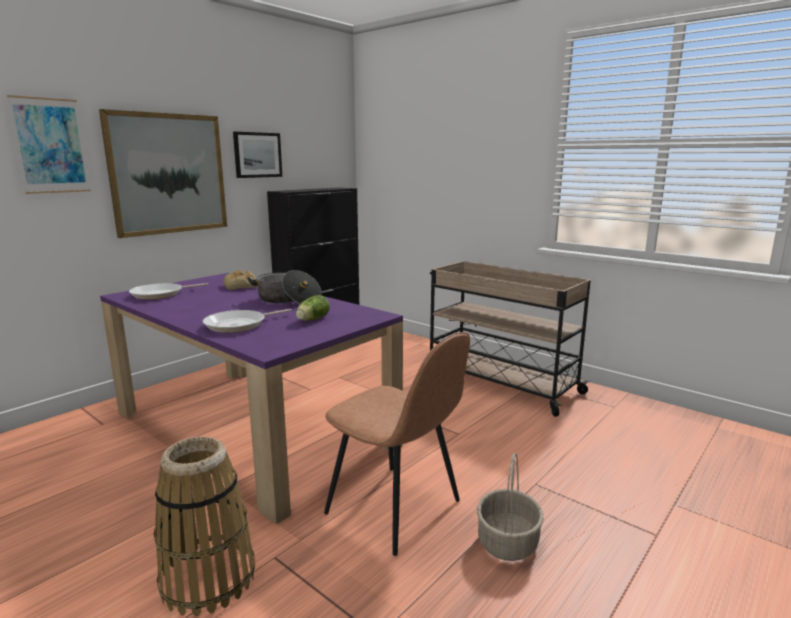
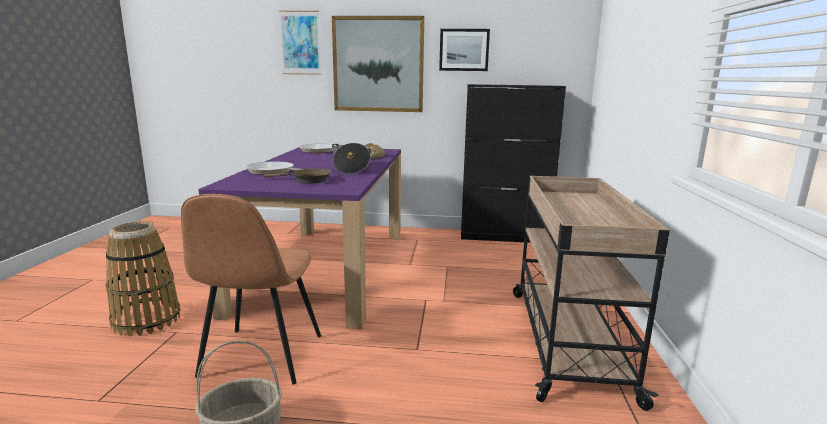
camera: 55 degrees right, 0 degrees up
(311, 320) = (307, 180): lettuce -> brown frying pan

